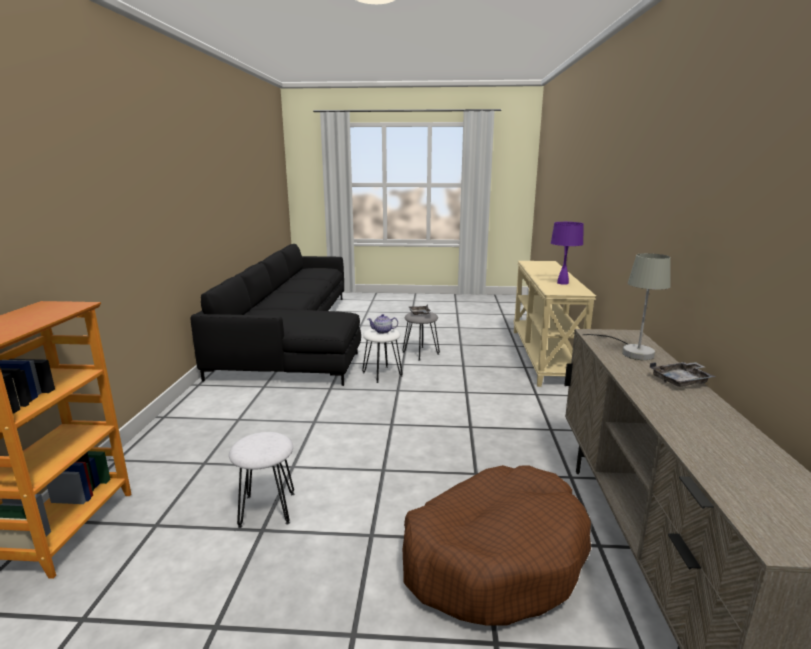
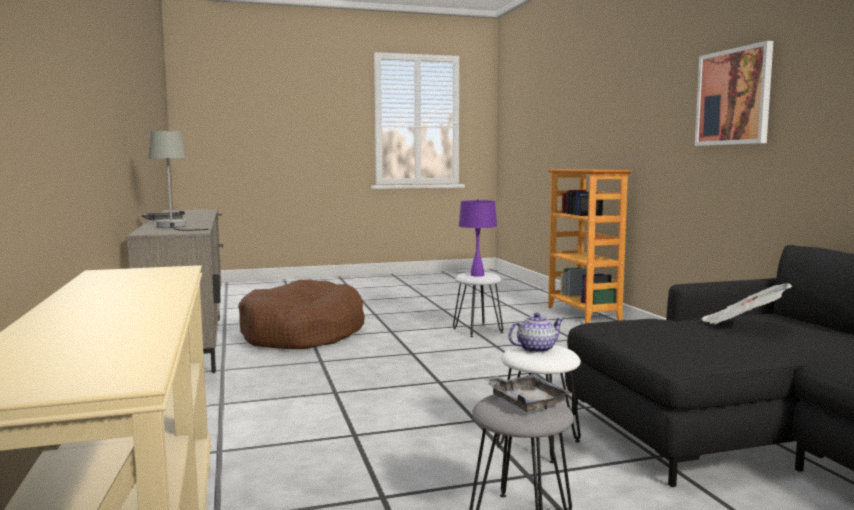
camera: 160 degrees right, 10 degrees down
(127, 202) = (734, 97): none -> picture
(283, 317) = (742, 325): none -> newspaper
(562, 283) = (117, 286): purple table lamp -> purple table lamp (477, 275)

